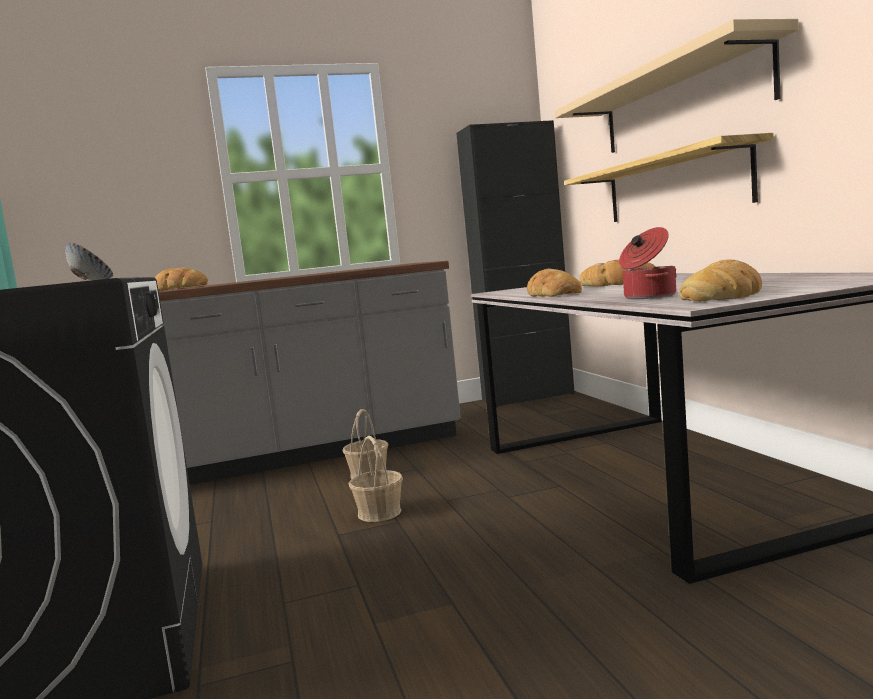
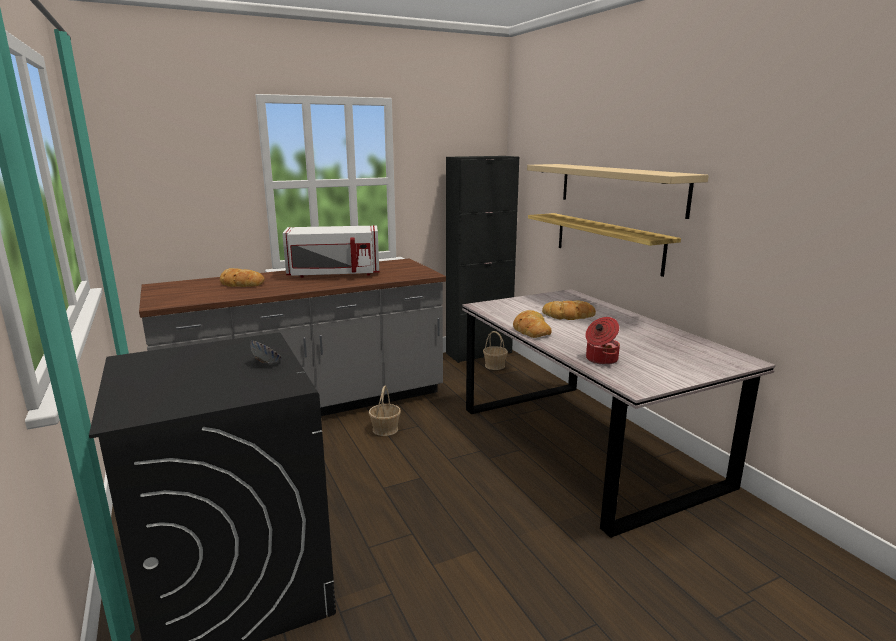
camera: 10 degrees left, 10 degrees up
(302, 275) = (334, 274): none -> white microwave
(379, 513) = (405, 468): basket -> basket (494, 366)
(722, 295) = (647, 372): bread -> none

